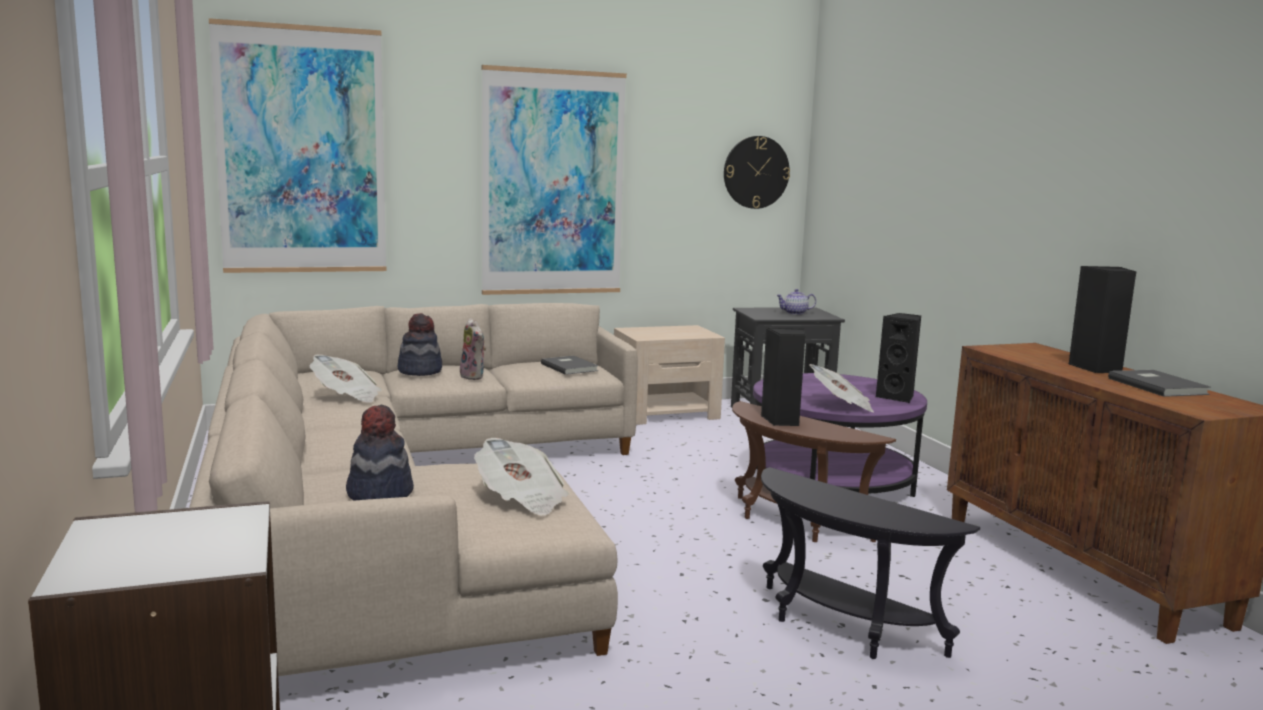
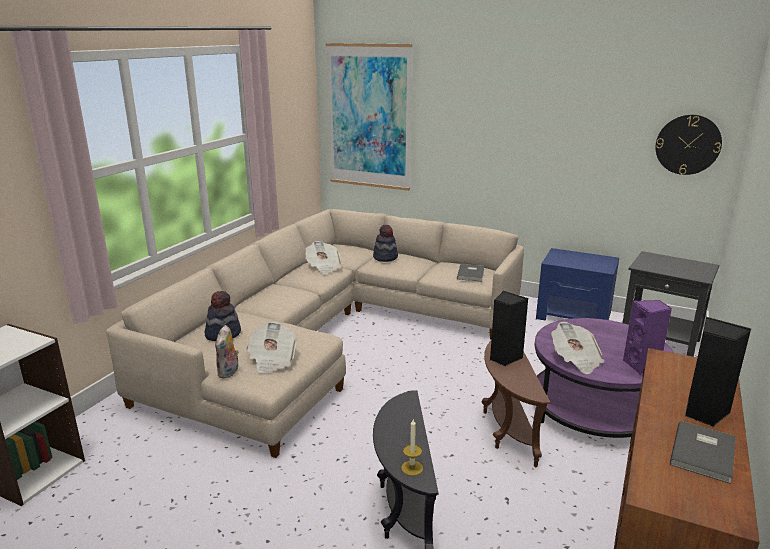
camera: 45 degrees right, 10 degrees up
(474, 377) = (409, 268): plush toy -> plush toy (229, 373)
(553, 183) = (515, 144): picture -> none
(666, 412) = (574, 315): beige nightstand -> blue nightstand
(795, 313) = (680, 267): teapot -> none
(897, 397) = (642, 367): black speaker -> purple speaker
(919, 520) = (412, 468): none -> candle

